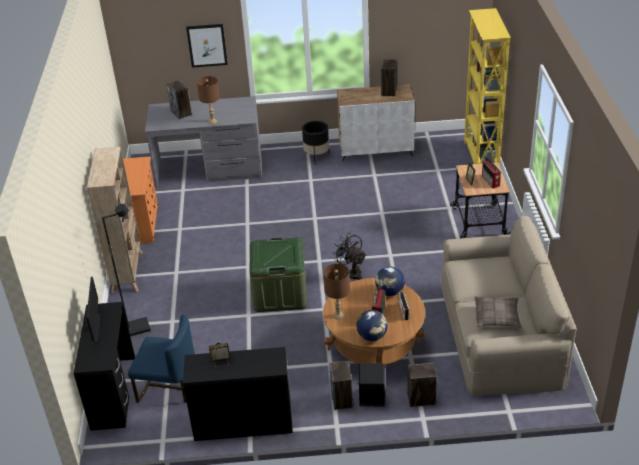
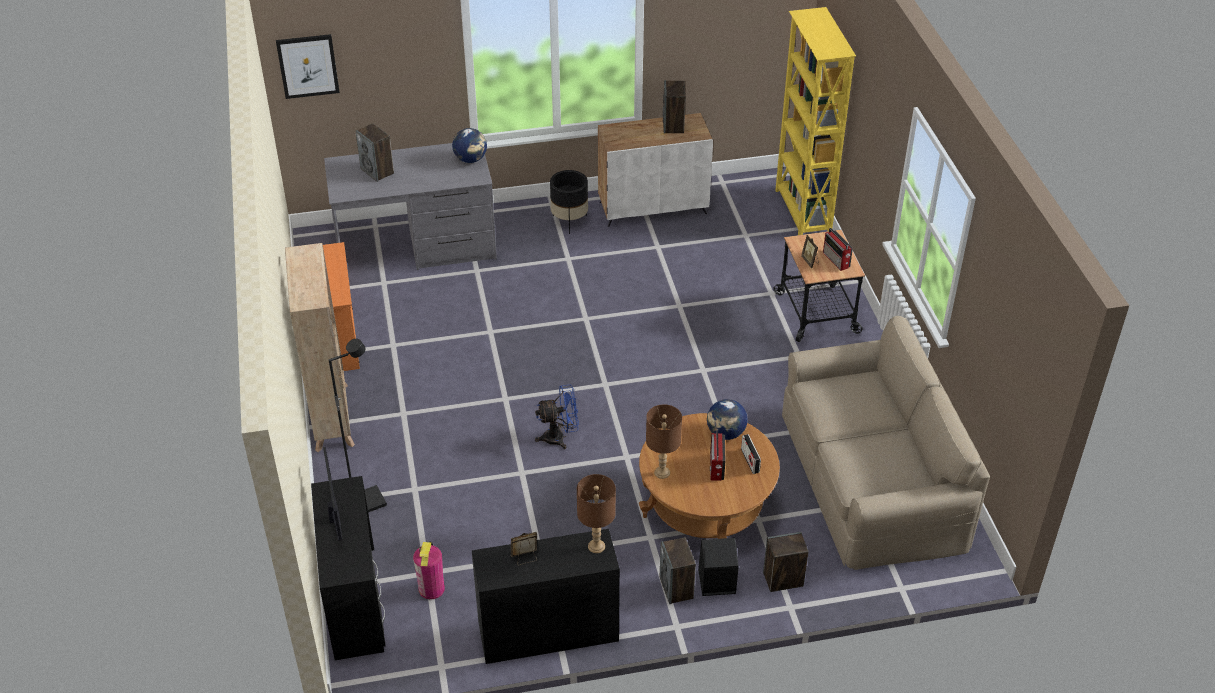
camera: 10 degrees left, 5 degrees up
(168, 387) = (431, 588): blue chair -> fire extinguisher
(207, 45) = (410, 69): picture -> picture (308, 66)
(212, 121) = (427, 184): brown table lamp -> brown table lamp (596, 546)
(280, 293) = (559, 437): green storage box -> blue fan
(352, 273) = (655, 400): black fan -> none
(372, 336) = (714, 501): globe -> globe (471, 159)
(497, 317) = (878, 462): pillow -> none

